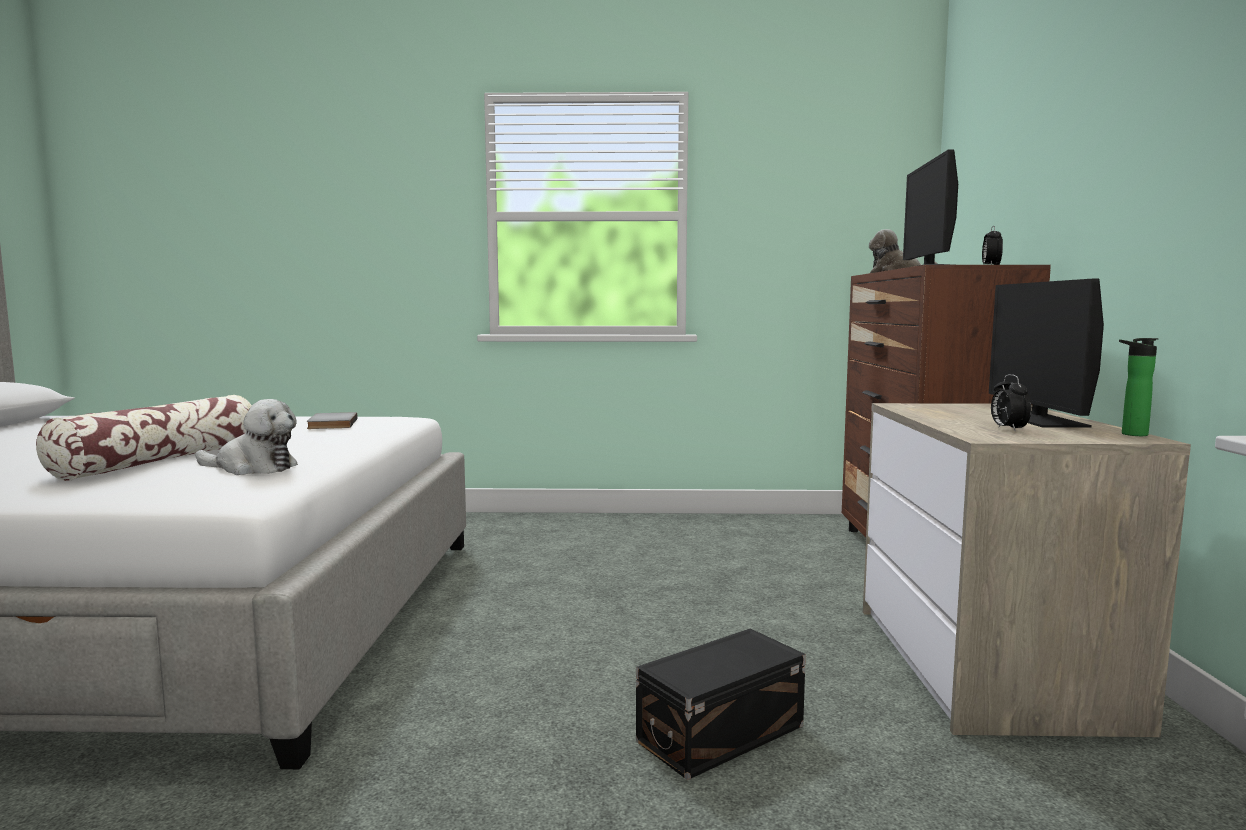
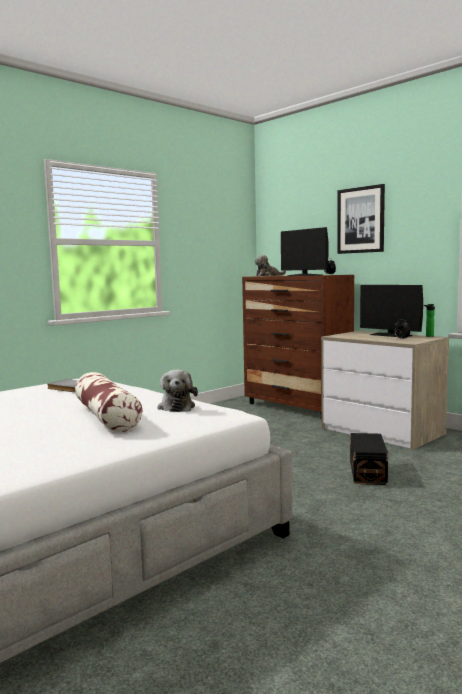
camera: 45 degrees left, 0 degrees up
(253, 468) = (176, 407): plush toy -> plush toy turned 120 degrees clockwise
(1079, 123) = (361, 220): none -> picture

